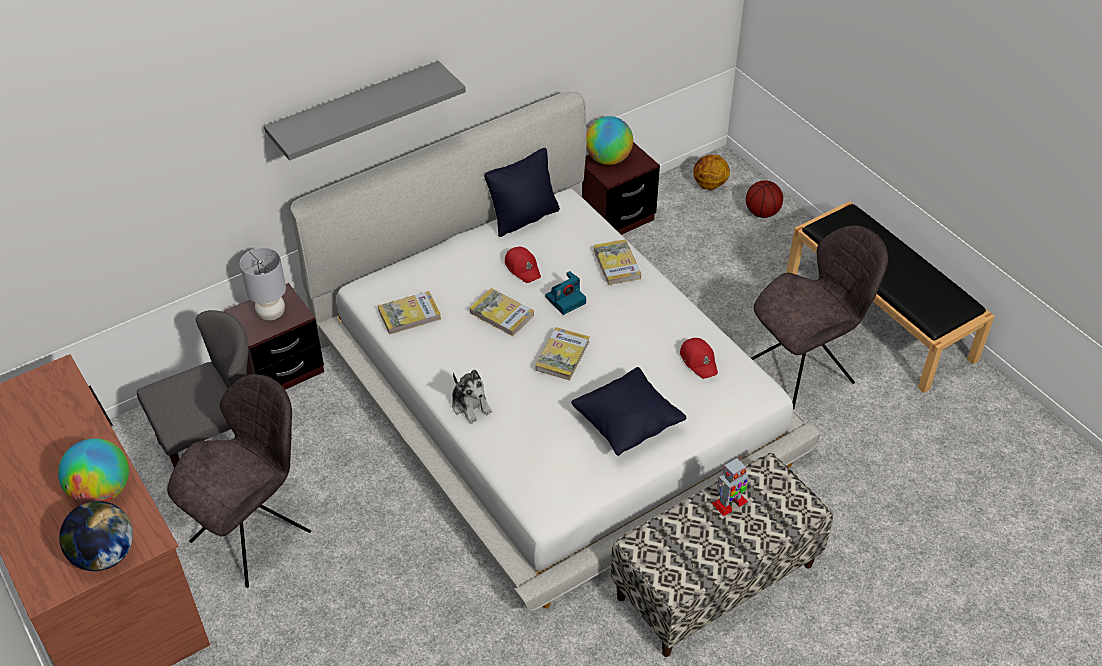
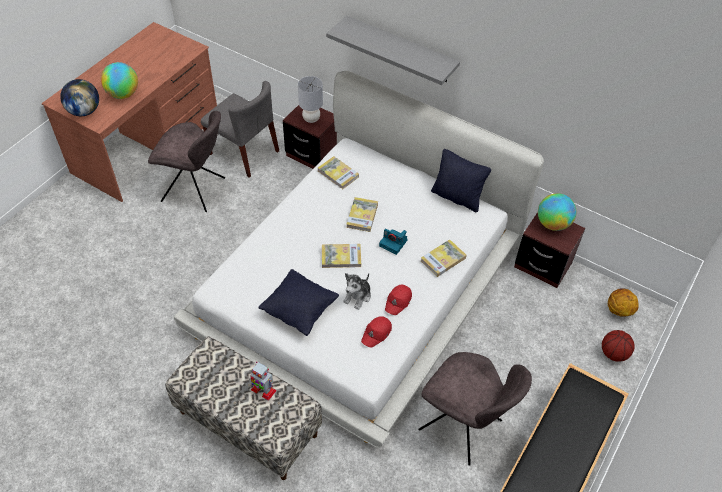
camera: 65 degrees right, 5 degrees up
(470, 406) = (279, 227): plush toy -> plush toy (358, 296)
(523, 268) = (410, 212): red cap -> red cap (398, 301)

